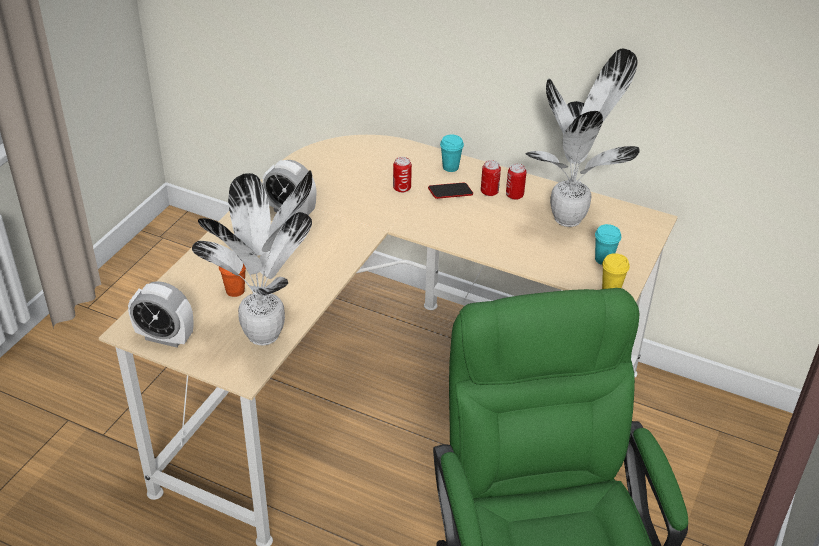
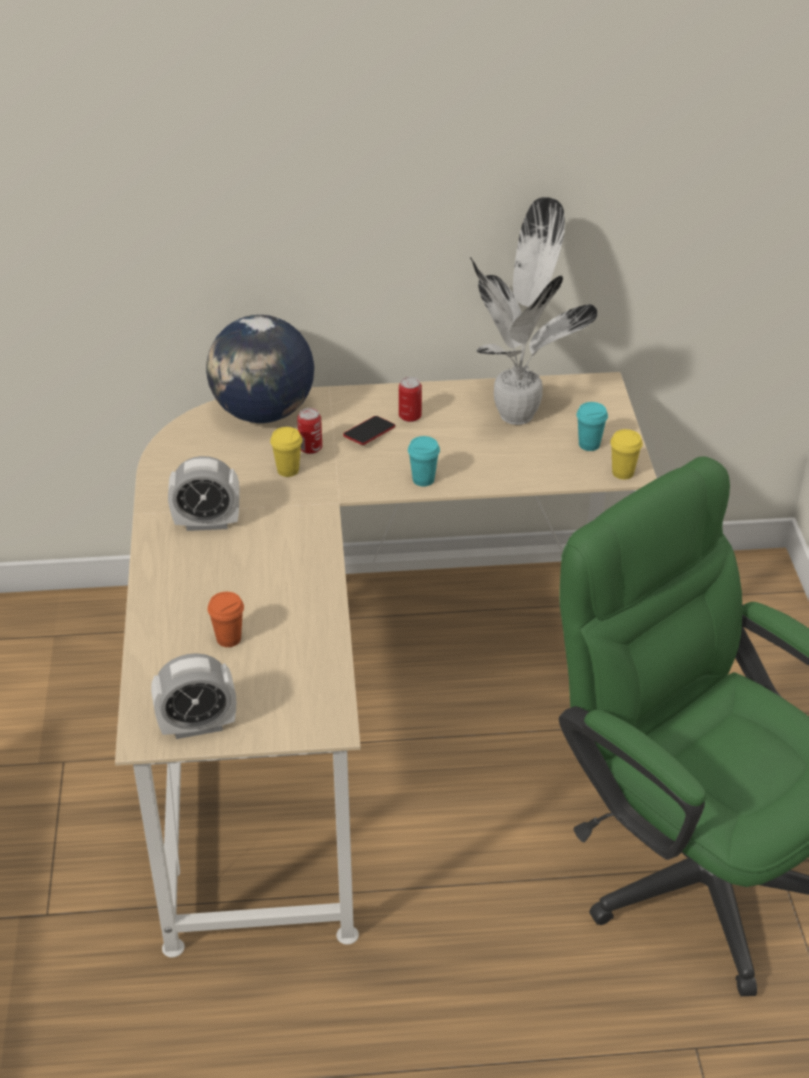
camera: 30 degrees left, 0 degrees up
(267, 335) = (314, 672): potted plant -> none
(373, 197) = (288, 470): none -> yellow cup
(392, 154) = (264, 413): none -> globe
(450, 167) = (343, 404): turquoise cup -> turquoise cup (423, 480)
(514, 195) = (439, 410): can -> none

